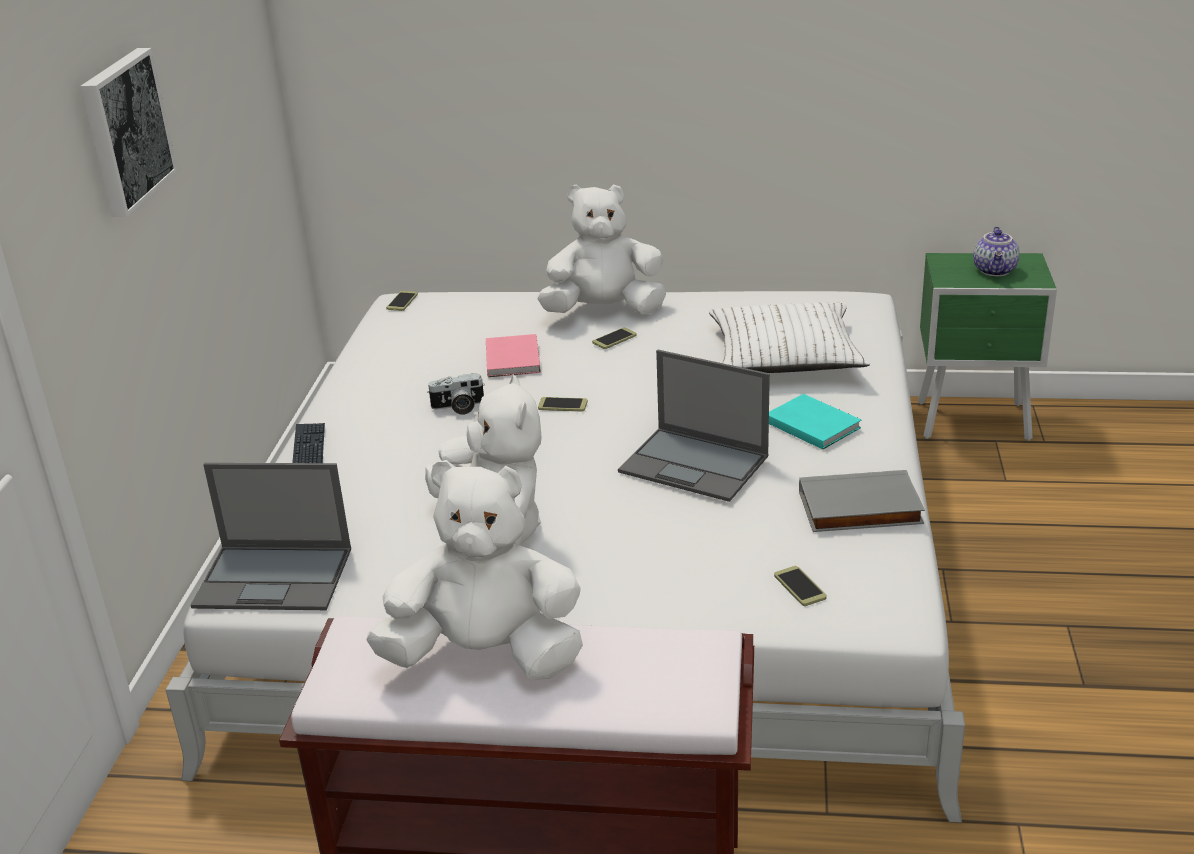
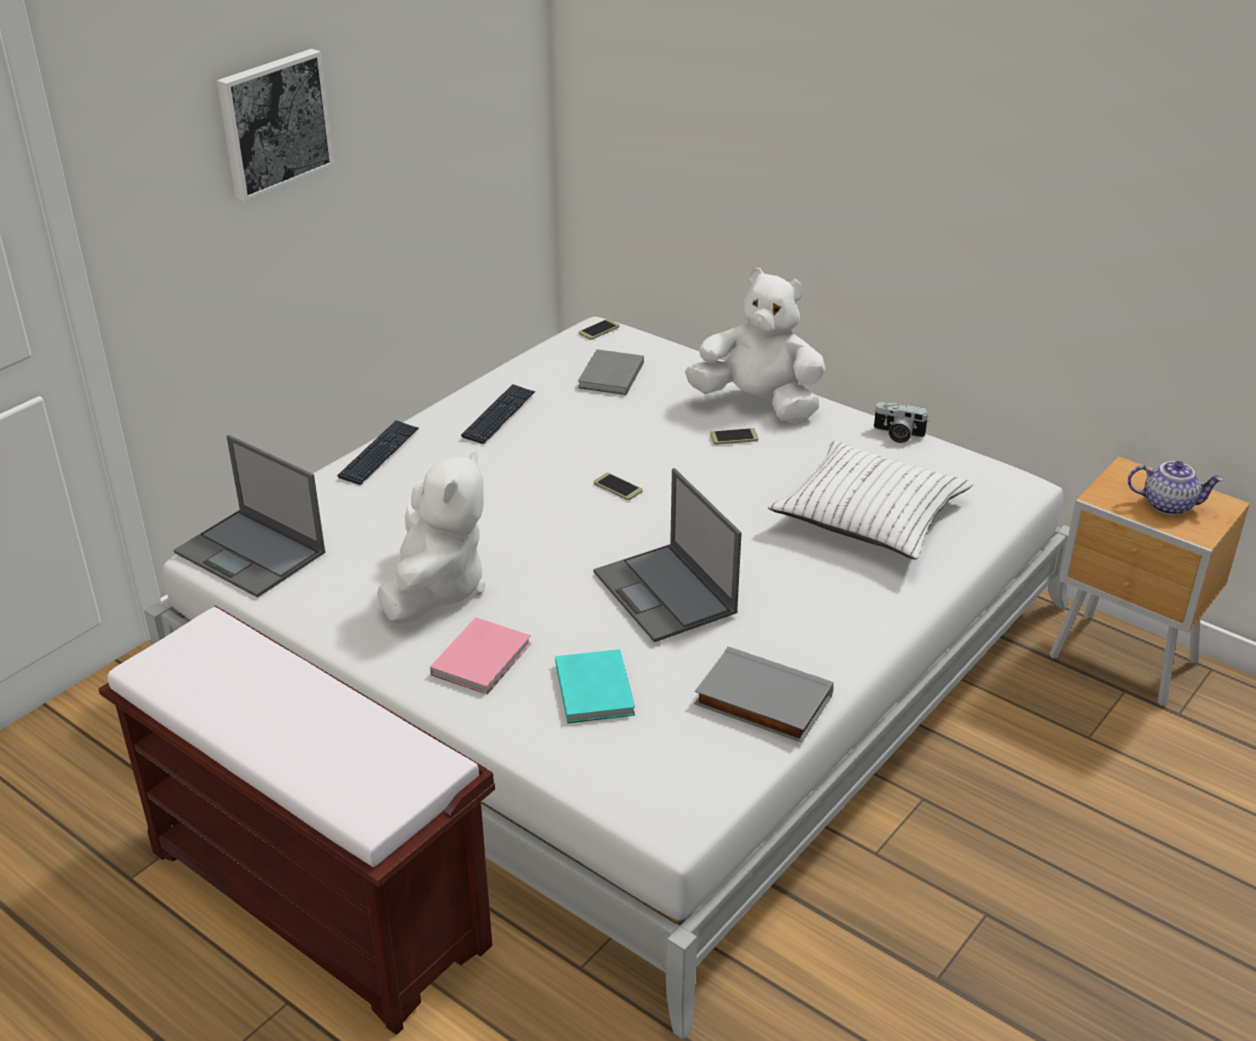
camera: 30 degrees right, 5 degrees up
(389, 390) = (499, 415): none -> keyboard
(453, 331) = (609, 376): none -> grey book
(458, 407) = (532, 455): camera -> camera (897, 434)
(486, 656) = (273, 691): white plush toy -> none
(514, 358) = (629, 423): pink book -> pink book (484, 658)
(800, 587) = (625, 750): phone -> none
(811, 424) = (817, 597): turquoise book -> turquoise book (595, 687)
(976, 422) = (1125, 662): green nightstand -> brown nightstand
(995, 271) = (1168, 504): teapot -> teapot turned 120 degrees counterclockwise

